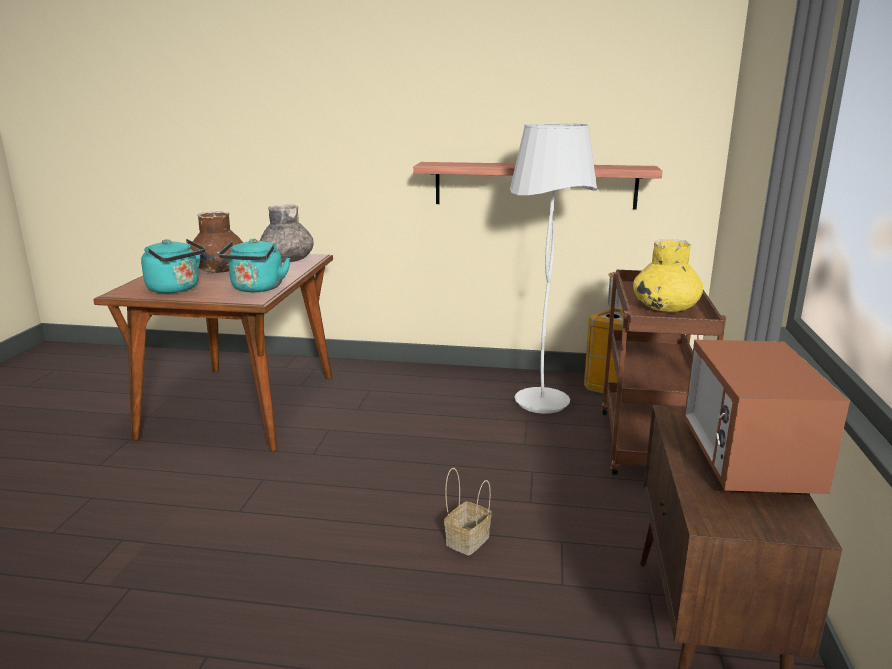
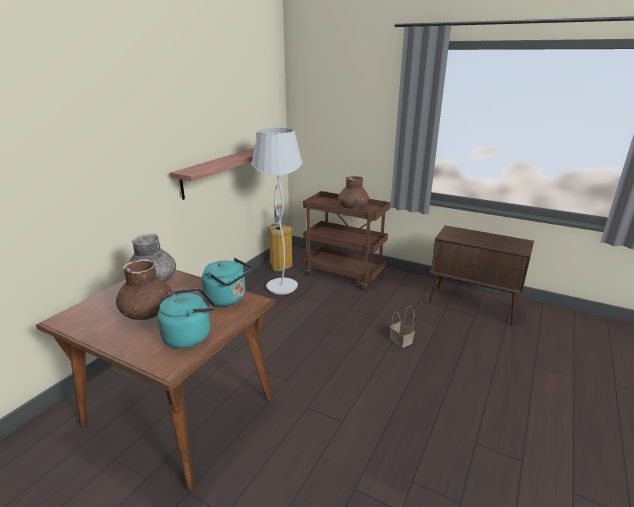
camera: 70 degrees left, 5 degrees up
(665, 308) = (353, 208): yellow vase -> brown vase
(746, 461) = (483, 237): microwave -> none

